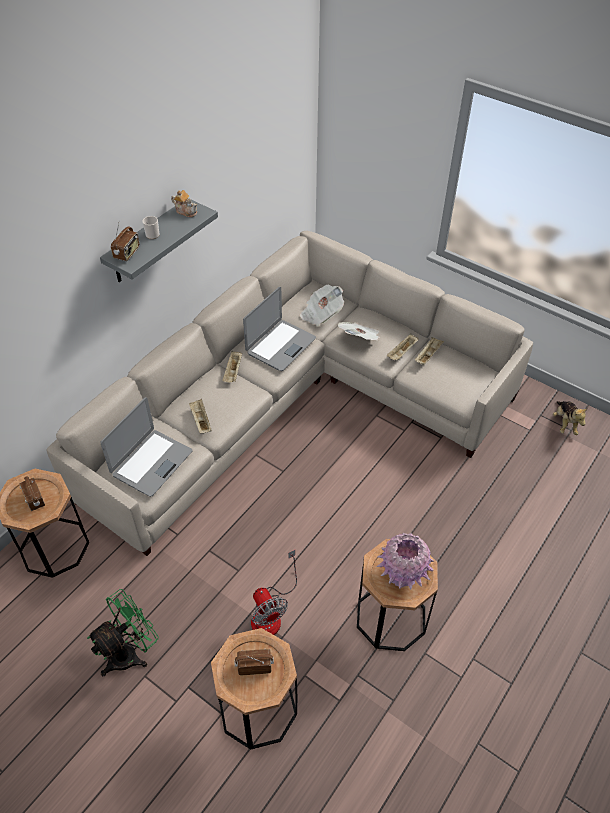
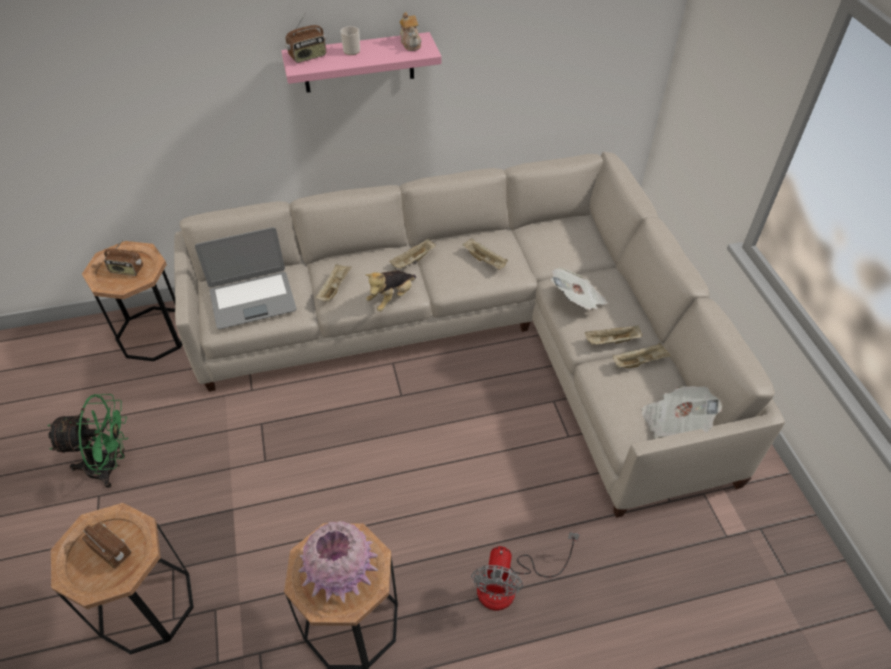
camera: 40 degrees right, 0 degrees up
(34, 500) = (126, 270): radio -> radio turned 90 degrees counterclockwise
(148, 242) = (358, 63): grey shelf -> pink shelf
(271, 613) = (249, 524): fan -> fan (509, 584)
(280, 345) = (485, 260): laptop -> beige tray
(321, 314) = (562, 252): newspaper -> newspaper (674, 422)
(564, 423) = (785, 560): plush toy -> plush toy (391, 298)

